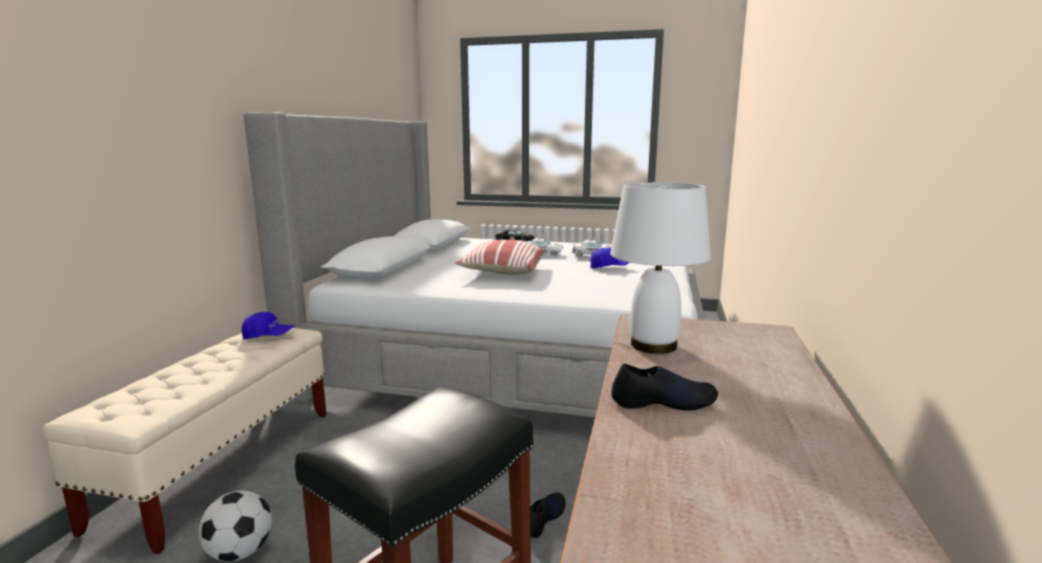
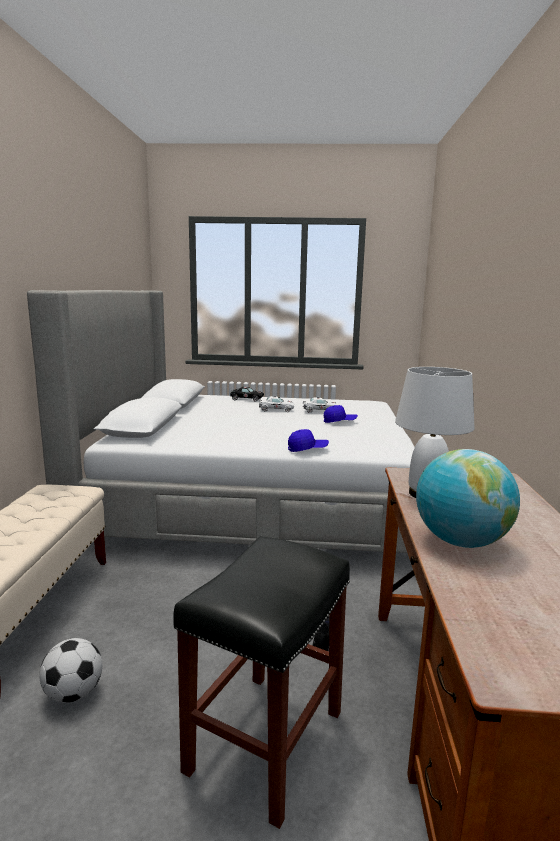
camera: 10 degrees left, 0 degrees up
(268, 336) = (58, 495): blue cap -> blue cap (307, 449)
(502, 272) = (252, 428): pillow -> none
(663, 402) = (461, 541): black shoe -> globe

